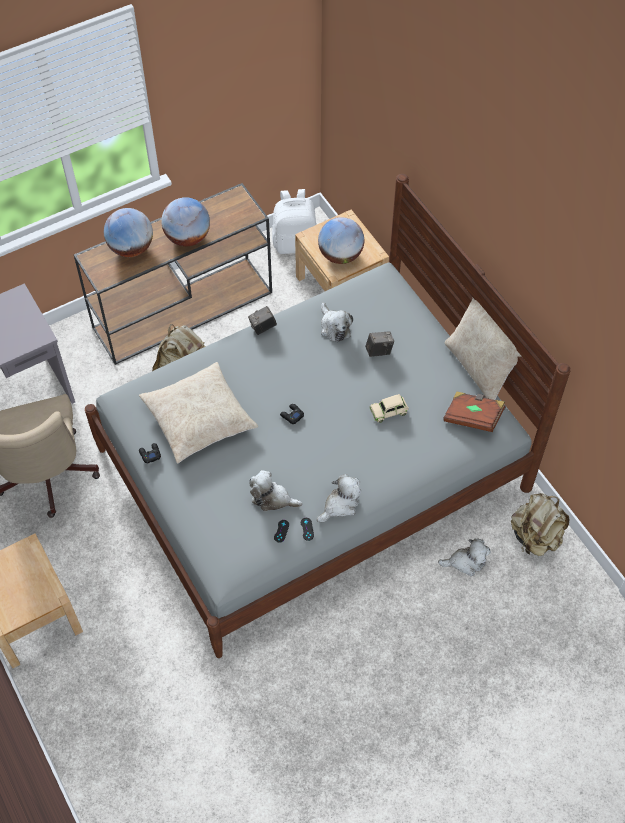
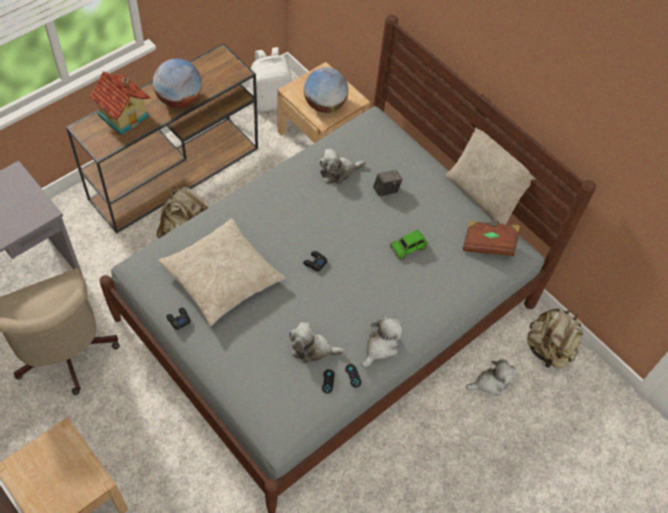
camera: 15 degrees left, 0 degrees up
(131, 248) = (124, 115): globe -> toy house
(263, 327) = (268, 180): camera -> none
(334, 327) = (338, 172): plush toy -> plush toy turned 105 degrees clockwise
(389, 410) = (408, 246): beige toy car -> green toy car

